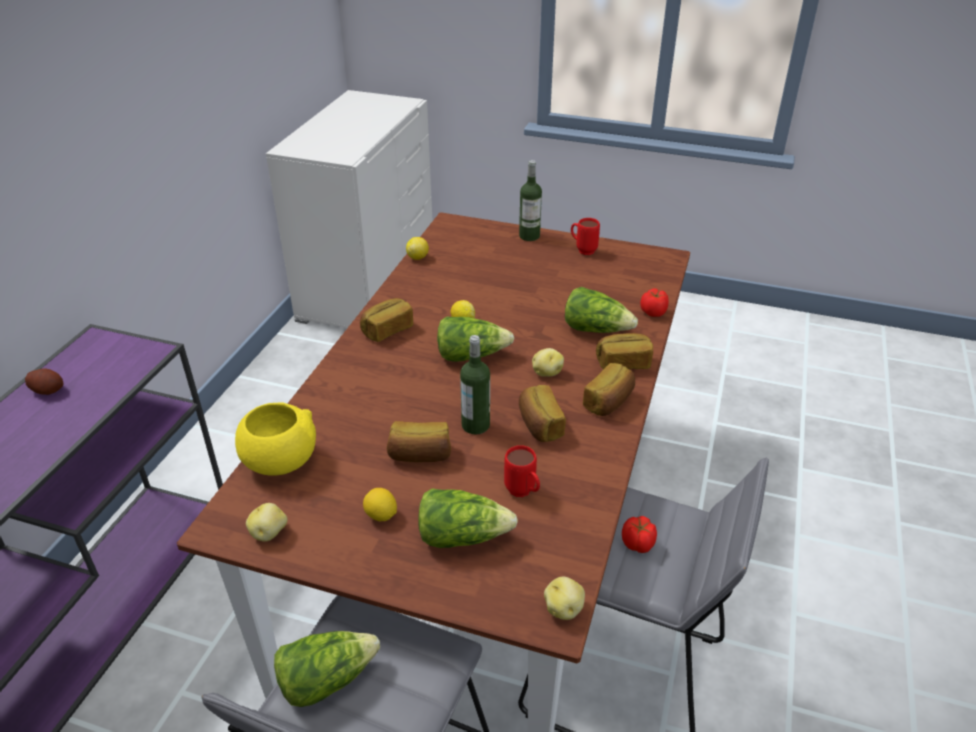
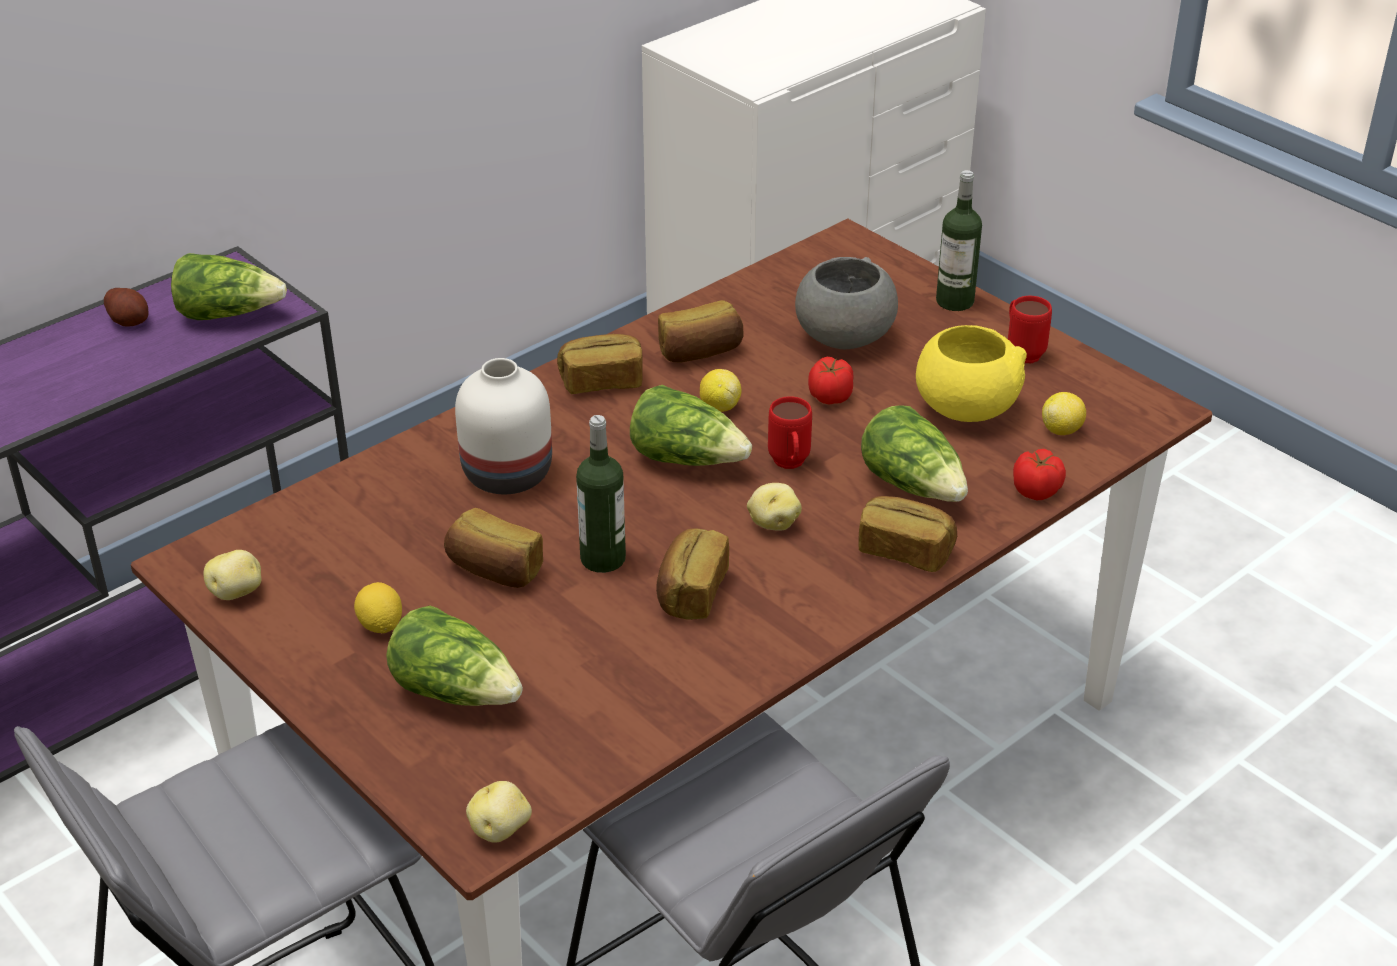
camera: 30 degrees right, 0 degrees up
(279, 461) = (317, 510): yellow bowl -> yellow bowl (965, 408)
(326, 679) = (208, 801): lettuce -> lettuce (228, 314)
(377, 398) = (505, 473): none -> white vase
(418, 257) = (744, 284): lemon -> lemon (1062, 430)
(493, 269) = (843, 337): none -> grey bowl
(523, 493) = (583, 672): red mug -> red mug (790, 466)
(609, 402) = (825, 599): bread -> bread (700, 352)
(638, 544) = (733, 820): tomato -> tomato (829, 397)

